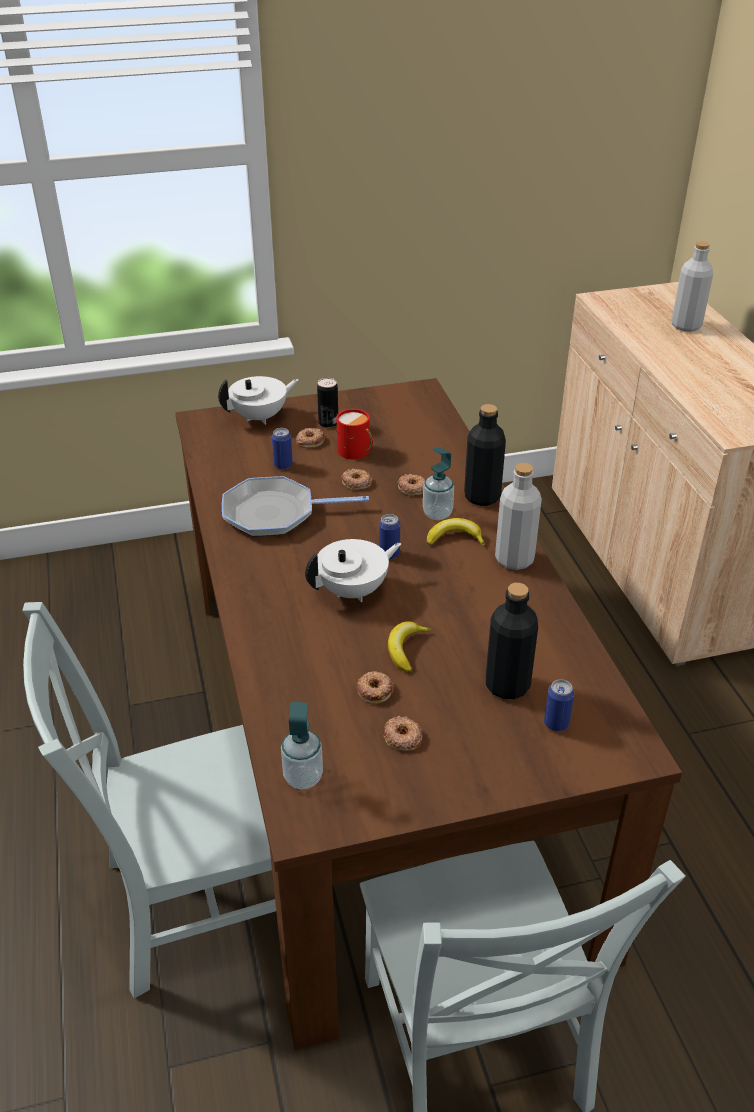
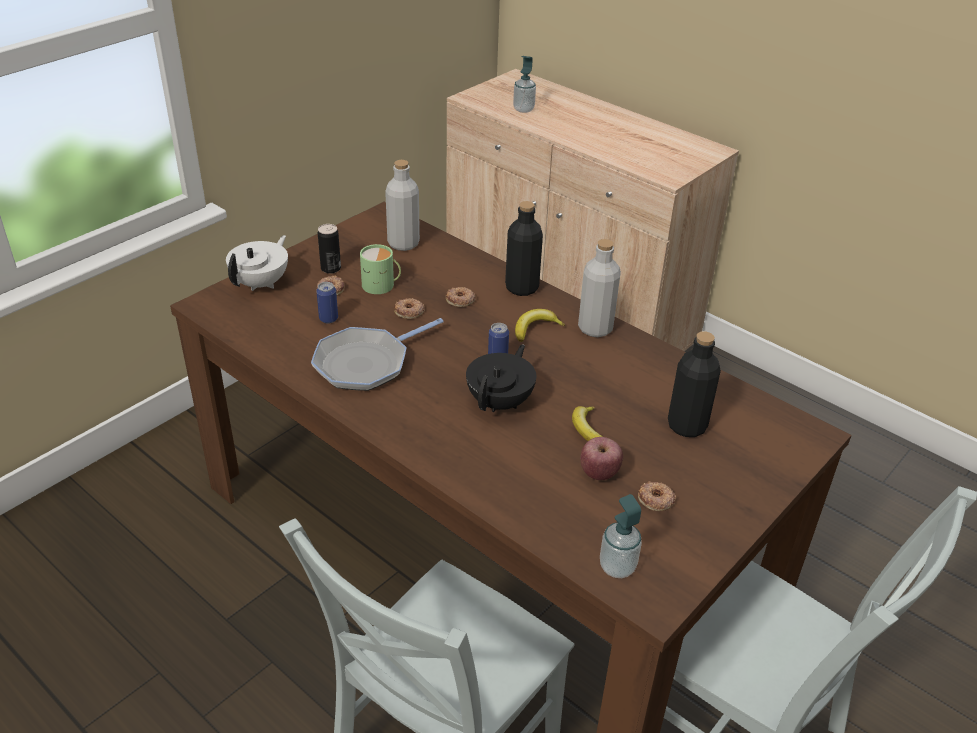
camera: 35 degrees left, 0 degrees up
(354, 591) = (501, 402): white teapot -> black teapot
(356, 452) = (381, 285): red mug -> green mug
(375, 690) = (599, 473): donut -> apple
(437, 514) = (501, 314): soap dispenser -> soap dispenser (523, 109)
(556, 723) = (745, 438): can -> none
(686, 325) = (555, 103): grey bottle -> grey bottle (403, 243)

